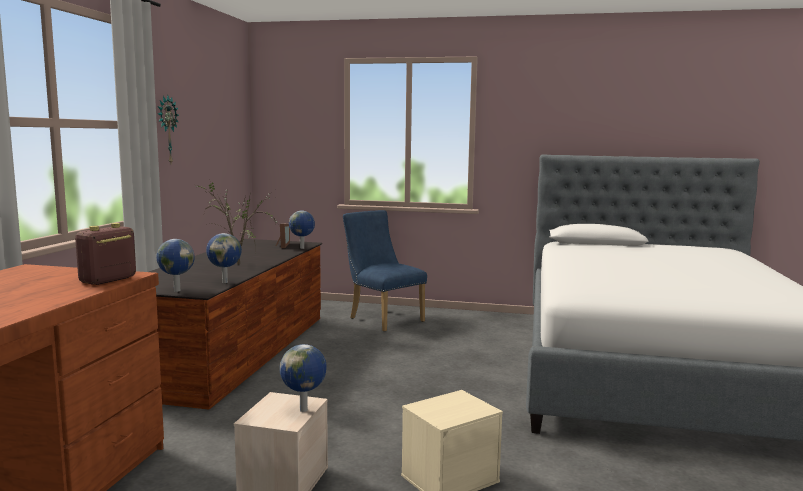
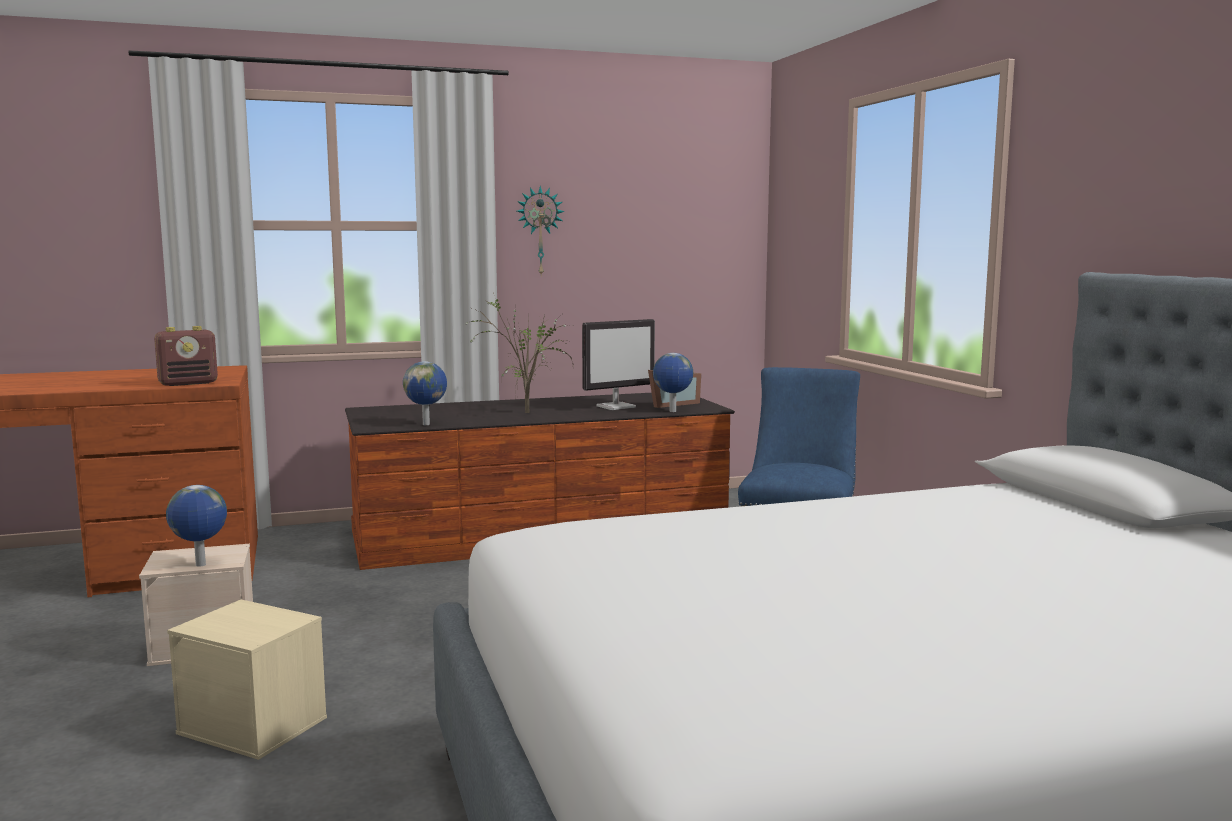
camera: 60 degrees right, 0 degrees up
(108, 280) = (189, 383): radio -> radio turned 150 degrees clockwise
(176, 290) = (367, 421): globe -> none
(264, 251) = (616, 407): none -> monitor

